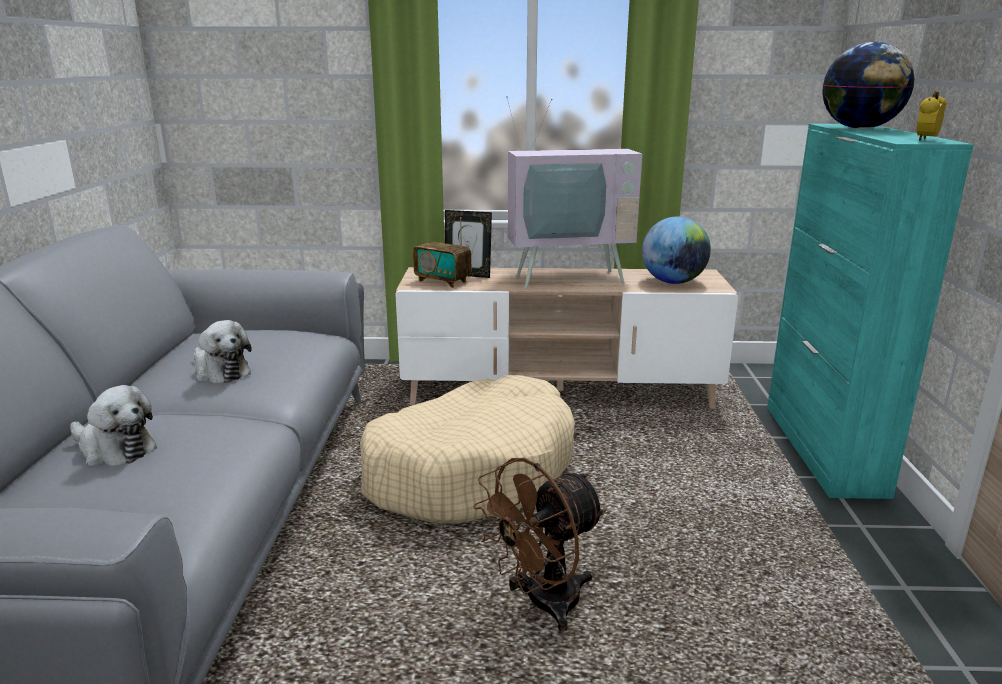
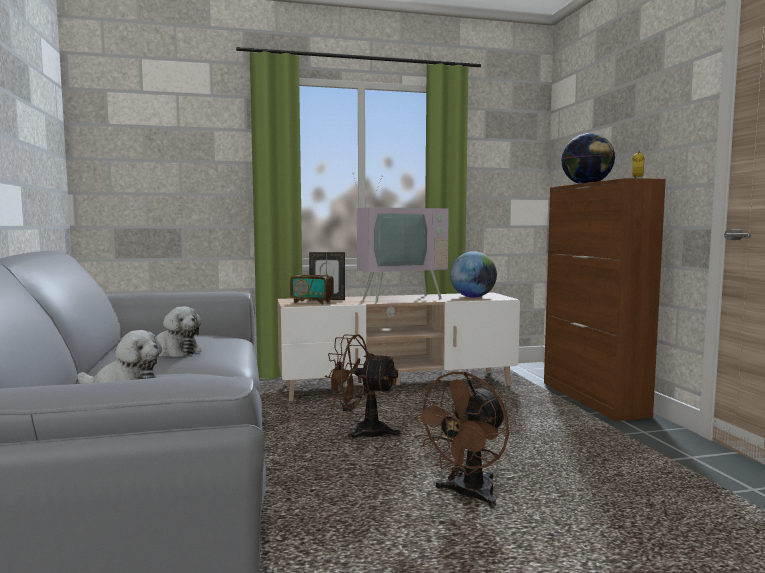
camera: 15 degrees left, 15 degrees down
(471, 471) = (362, 432): beige dog bed -> brown fan
(823, 449) = (593, 399): turquoise cabinet -> brown cabinet

